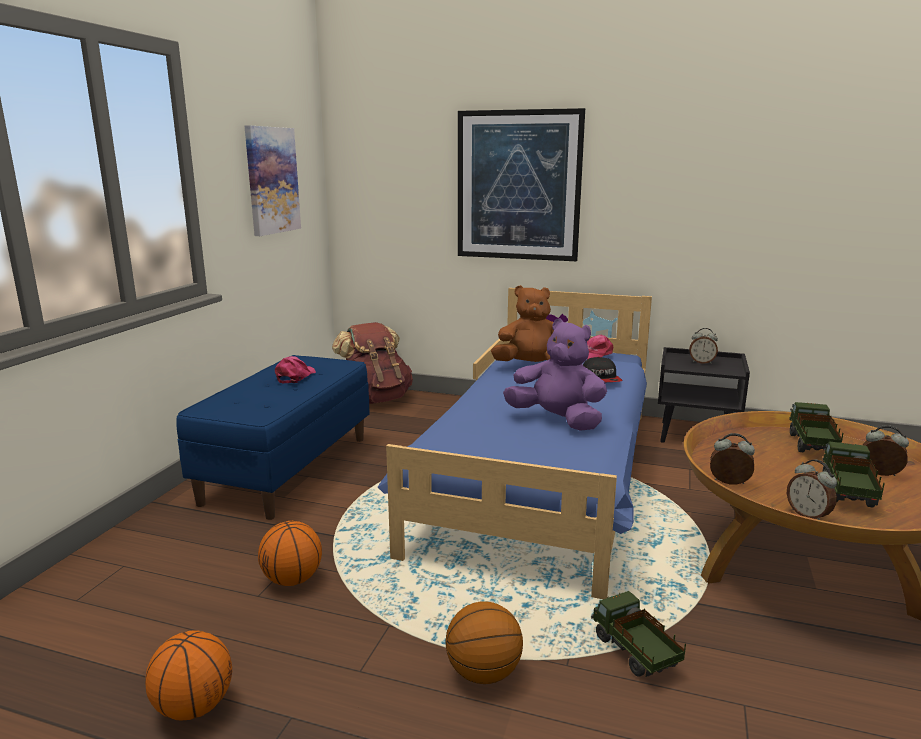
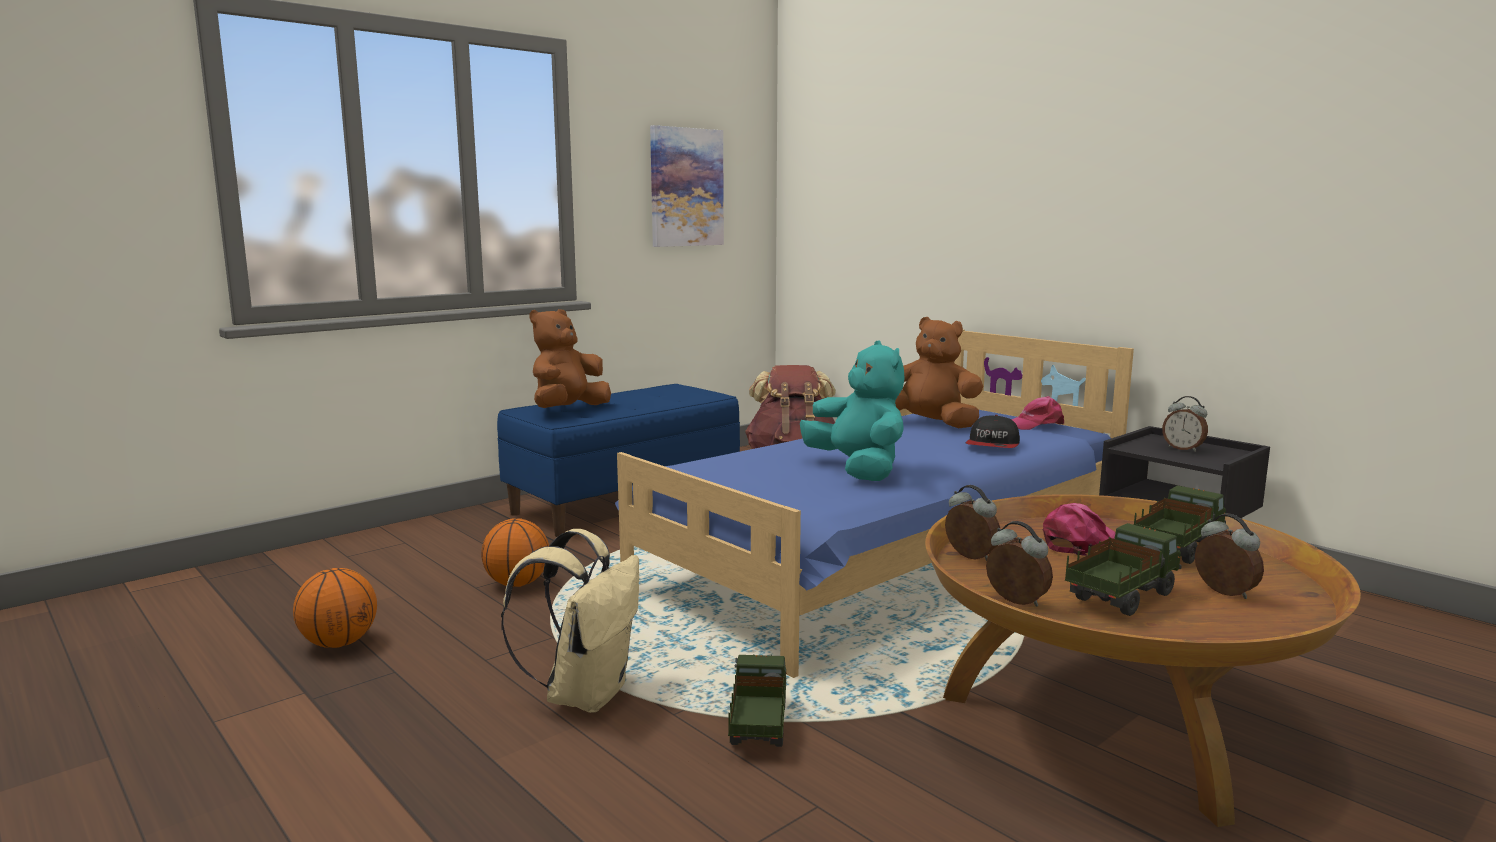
camera: 30 degrees right, 5 degrees down
(245, 401) = (568, 410): none -> brown plush toy
(295, 376) = (645, 399): pink cap -> pink cap (1079, 542)
(483, 673) = (585, 694): basketball -> beige backpack
(518, 186) = (973, 194): picture -> none
(557, 420) = (857, 470): purple plush toy -> turquoise plush toy
(808, 515) = (1015, 602): alarm clock -> alarm clock turned 135 degrees clockwise

